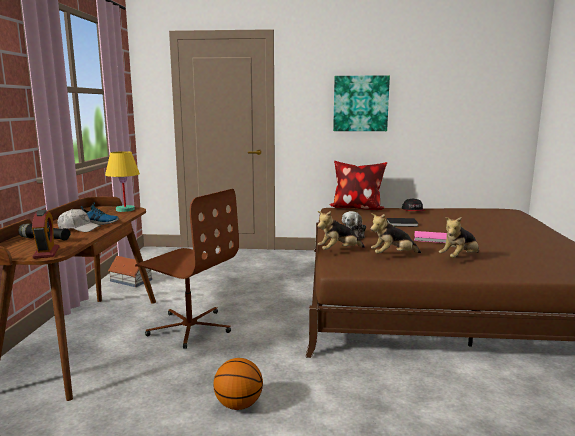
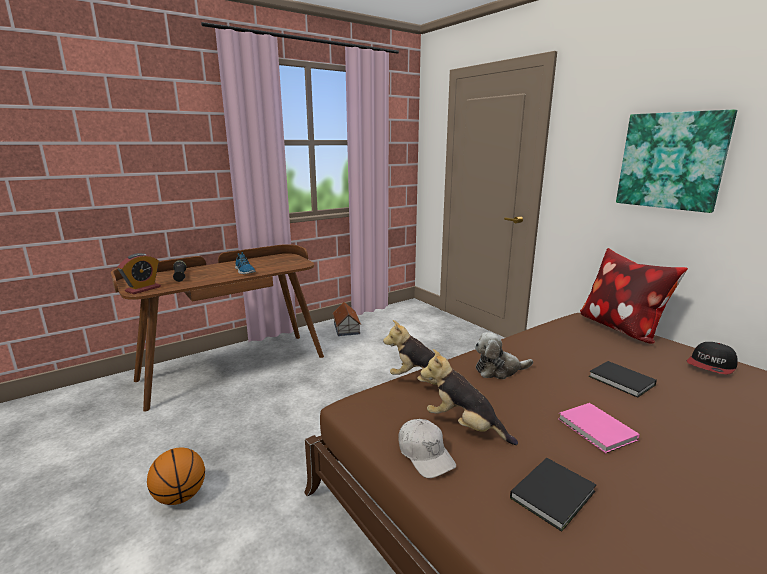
camera: 50 degrees right, 5 degrees up
(79, 228) = (220, 273): white cap -> white cap (425, 455)
(125, 210) = (297, 263): yellow table lamp -> none
(190, 328) = (296, 395): brown office chair -> none
(459, 258) = (555, 494): plush toy -> black book

